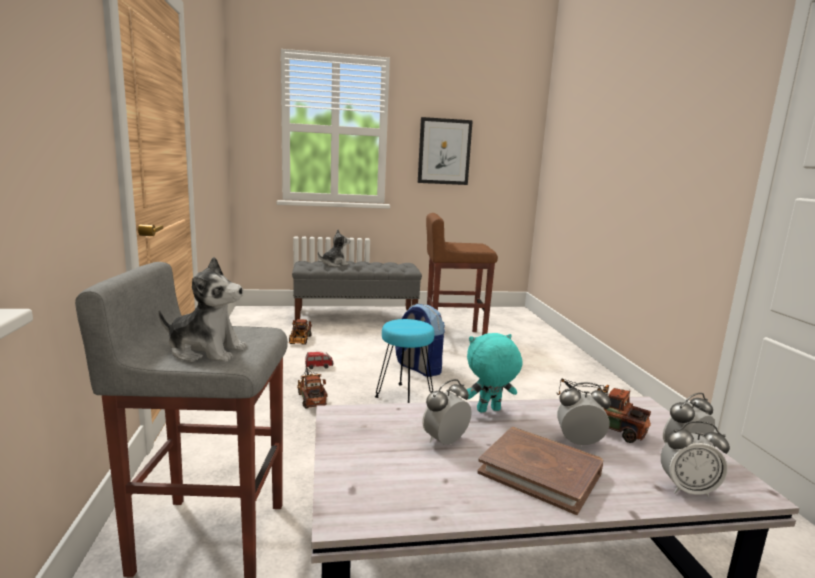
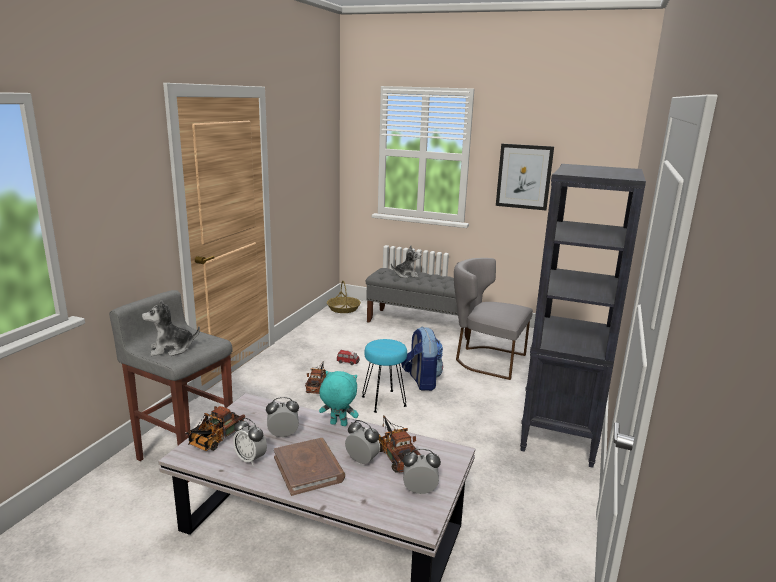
camera: 30 degrees right, 5 degrees up
(206, 351) = (171, 349): plush toy -> plush toy turned 120 degrees clockwise
(253, 316) = (343, 309): none -> basket
(299, 341) = (356, 337): toy truck -> toy truck (215, 440)
(453, 338) = (485, 360): brown stool -> grey chair
(593, 387) = (559, 436): none -> black bookcase
(687, 489) = (380, 508): alarm clock -> alarm clock (250, 459)

